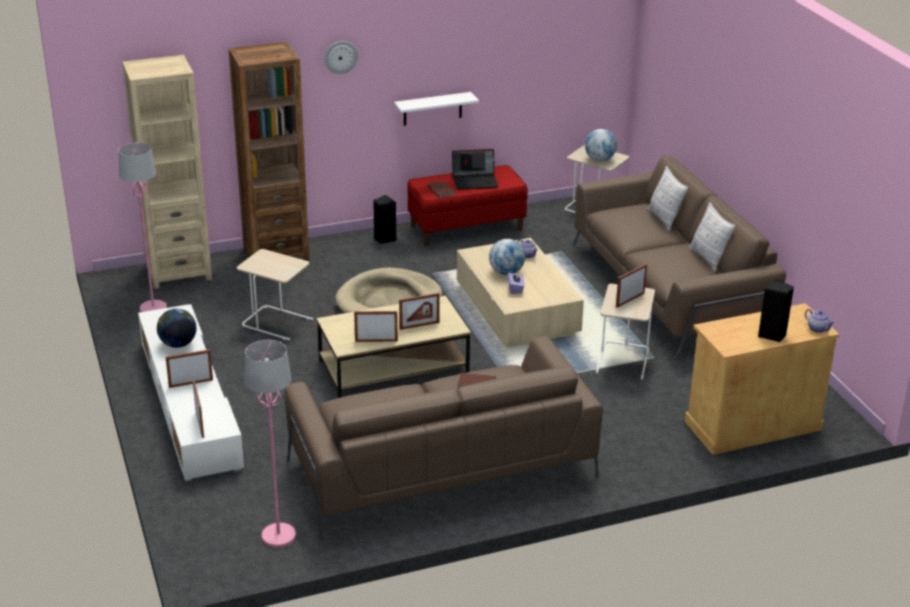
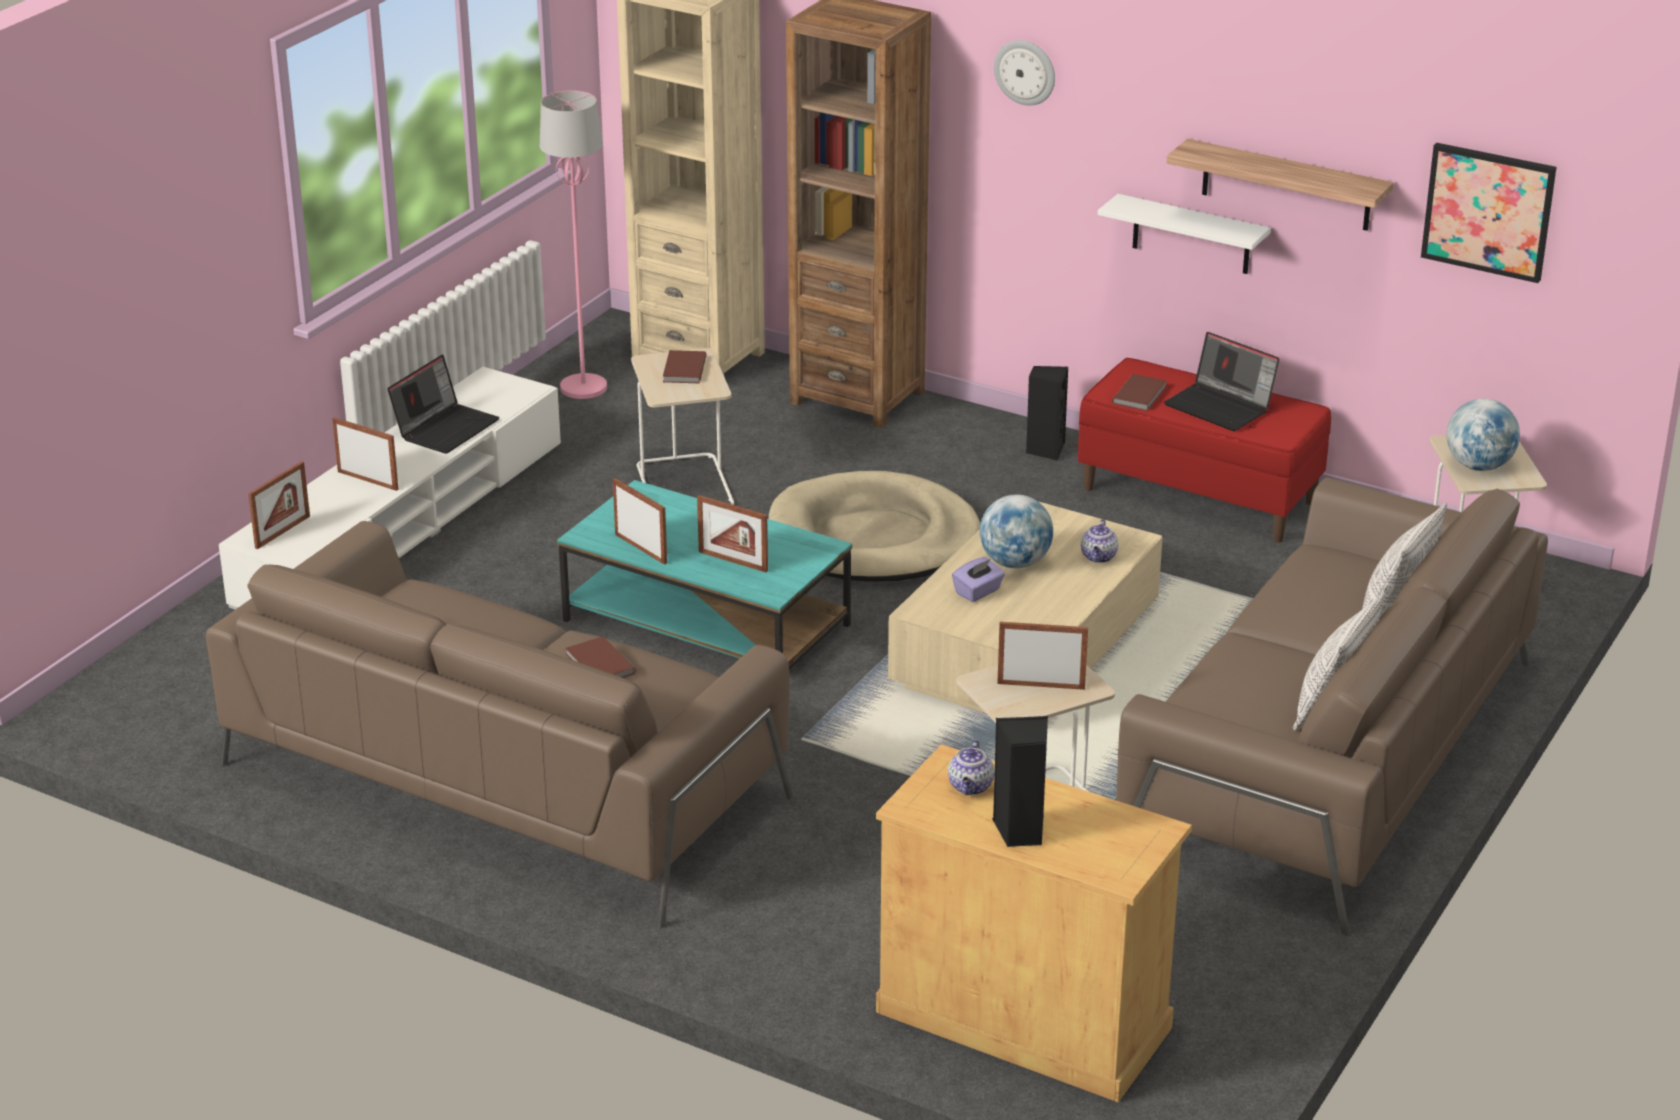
camera: 50 degrees right, 0 degrees up
(178, 344) = (446, 428): globe -> laptop
(269, 262) = (683, 370): none -> brown book
(278, 536) = (191, 730): pink floor lamp -> none
(392, 368) = (704, 622): beige coffee table -> turquoise coffee table
(477, 69) = (1286, 185): none -> shelf
(568, 50) = (1488, 211): none -> picture
(818, 329) = (1115, 870): teapot -> teapot (971, 787)

